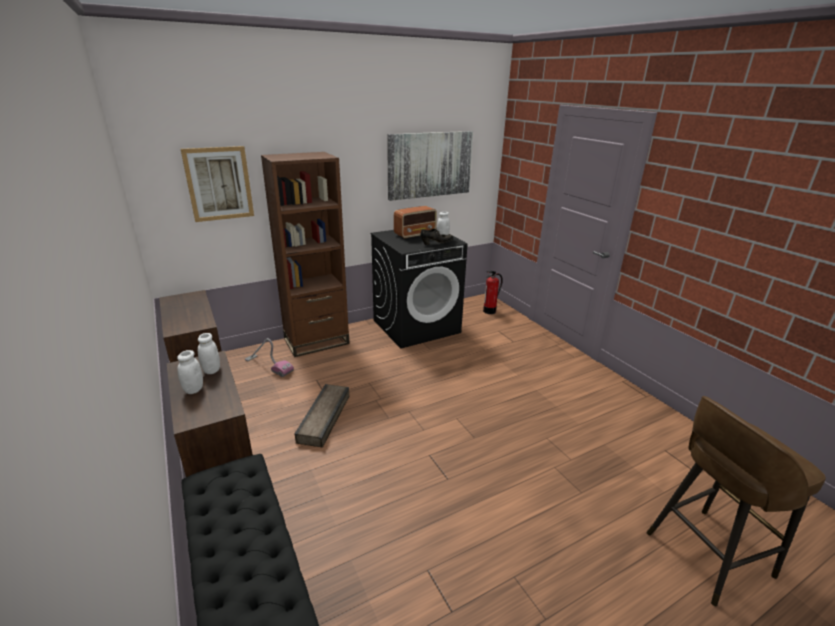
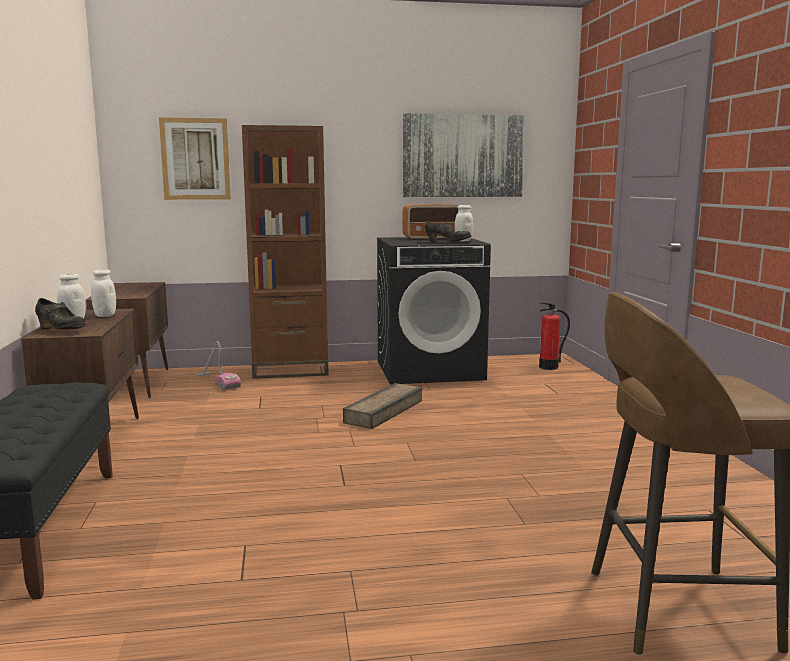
camera: 20 degrees right, 15 degrees down
(198, 410) = (60, 330): none -> black shoe
(325, 418) = (242, 423): crate -> crate (385, 411)

